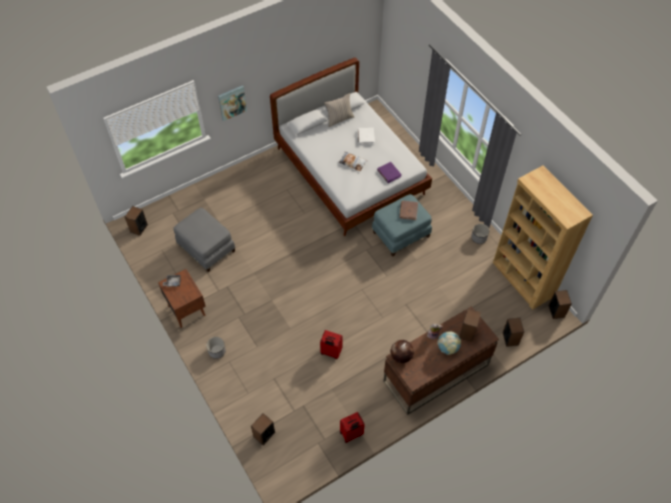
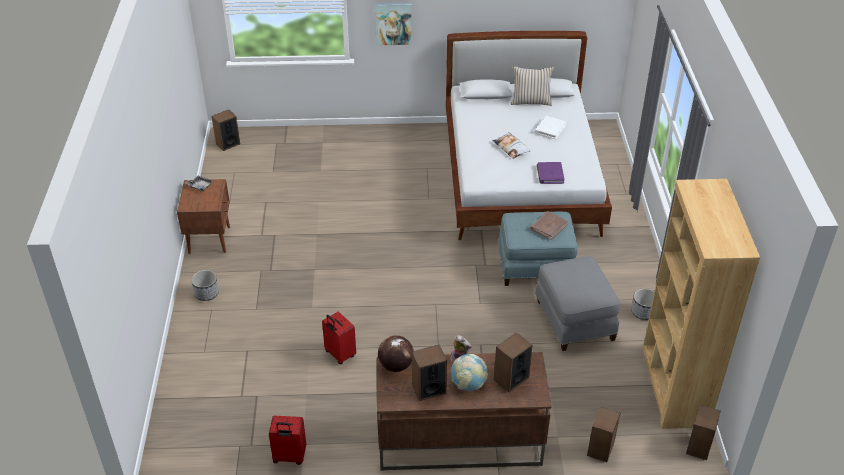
camera: 30 degrees right, 15 degrees down
(206, 248) = (283, 190): grey ottoman -> grey ottoman (573, 320)
(264, 434) = (184, 404): speaker -> speaker (428, 389)

